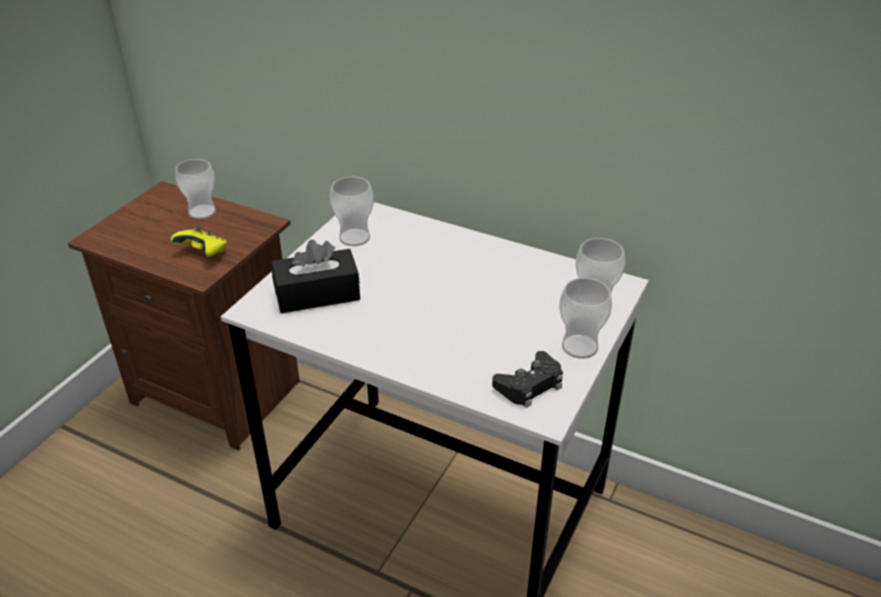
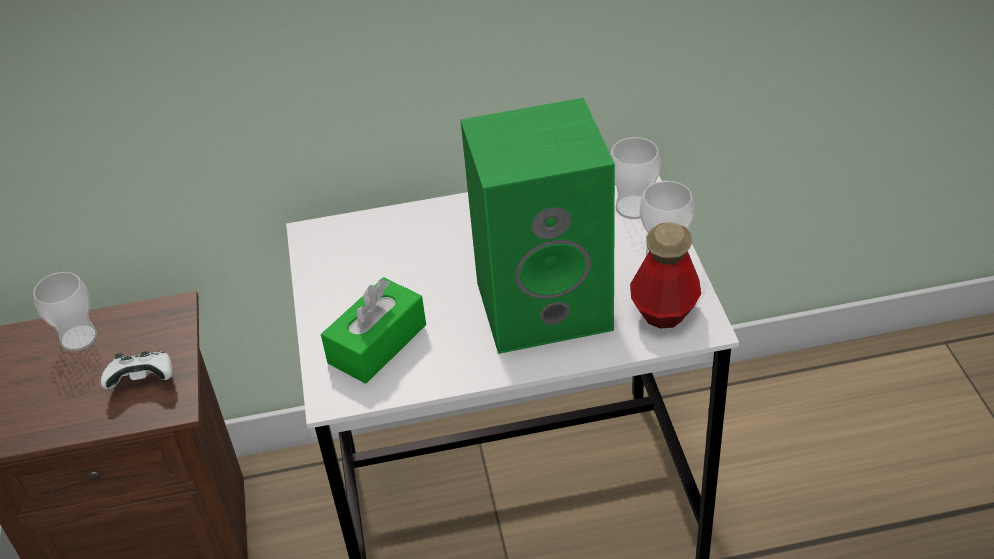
camera: 35 degrees left, 5 degrees up
(204, 253) = (143, 381): yellow game controller -> white game controller
(317, 294) = (377, 344): black tissue box -> green tissue box
(354, 238) = (341, 266): cup -> none
(452, 331) = (546, 303): none -> green speaker
(530, 385) = (664, 311): black game controller -> bottle

